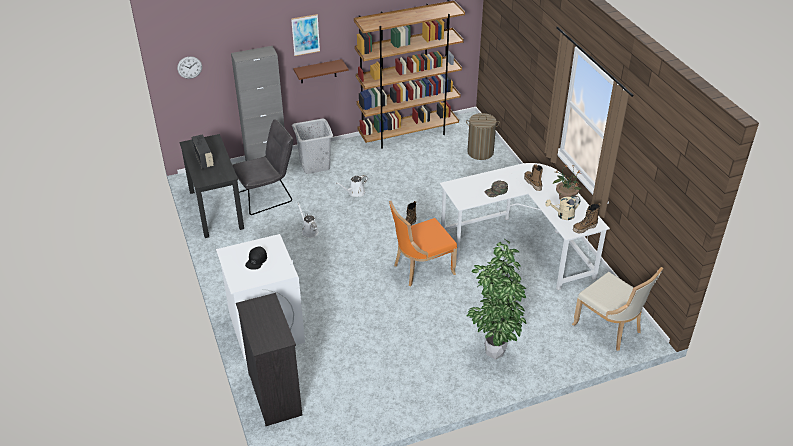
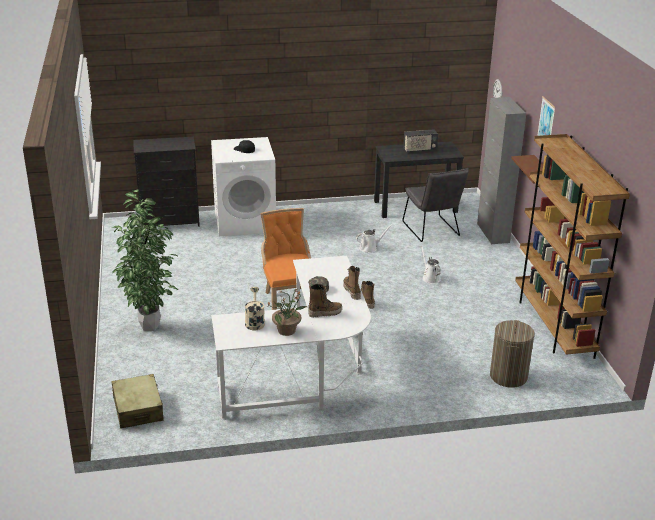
camera: 100 degrees right, 10 degrees down
(314, 165) = (486, 258): grey laundry basket -> none
(584, 228) = (224, 331): boot -> boot (351, 291)
(610, 328) = (138, 409): beige chair -> beige suitcase

